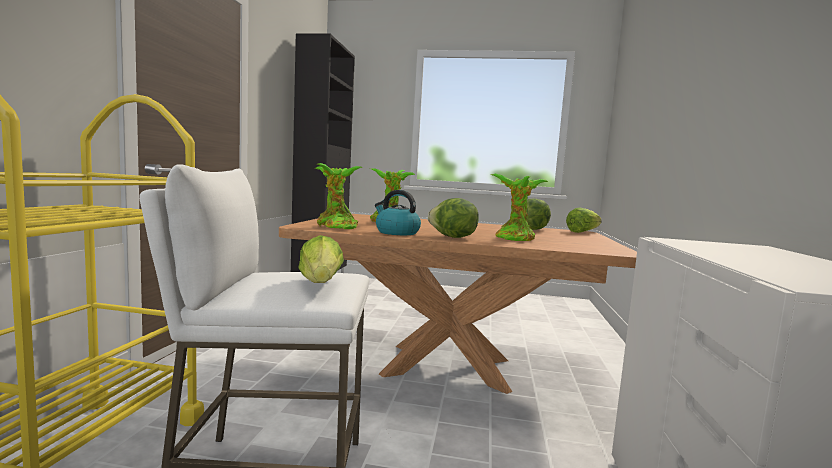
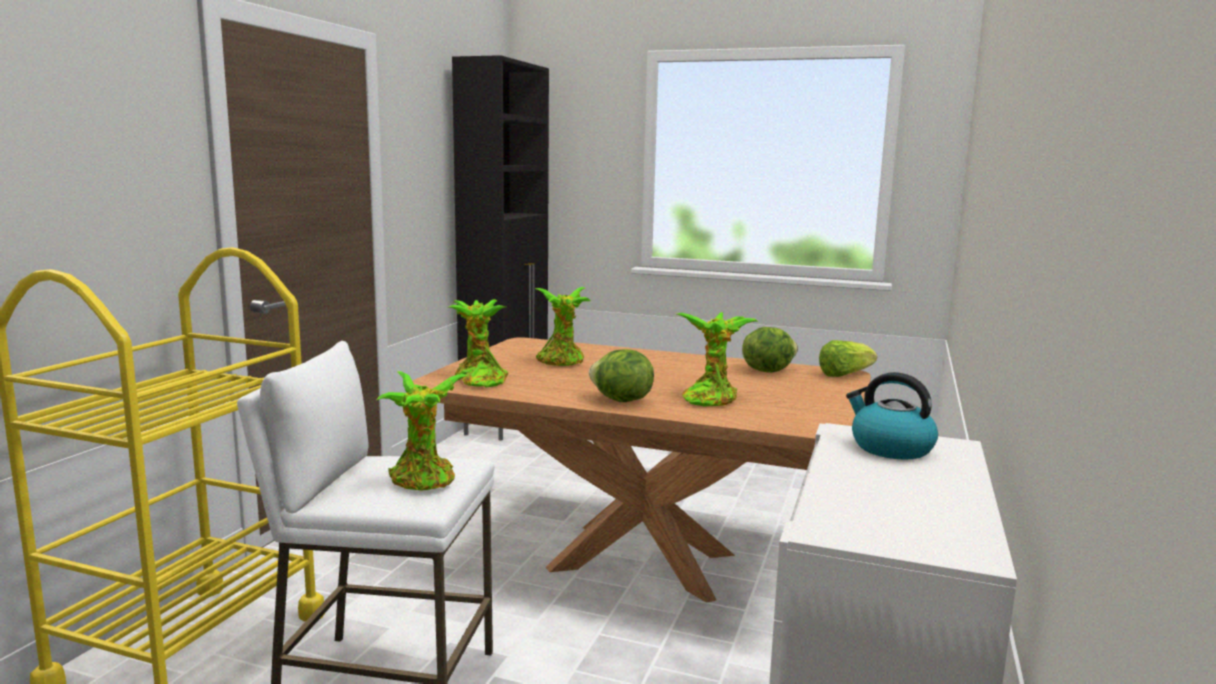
camera: 10 degrees right, 5 degrees up
(320, 284) = (424, 482): lettuce -> potted plant
(396, 232) = (552, 391): kettle -> kettle (890, 448)

